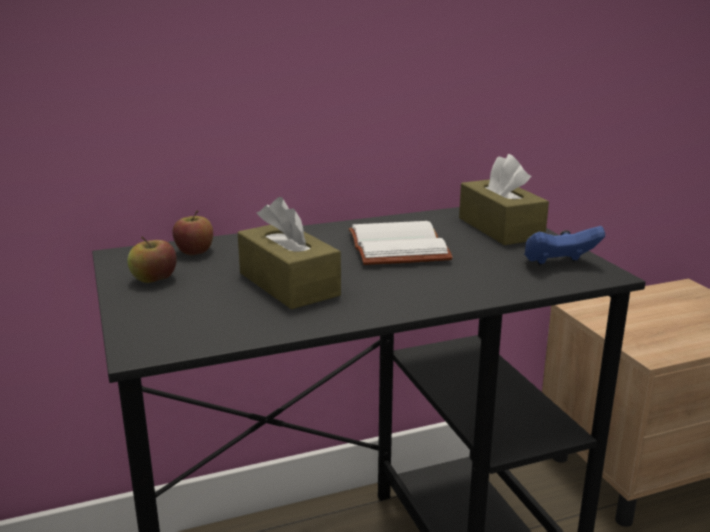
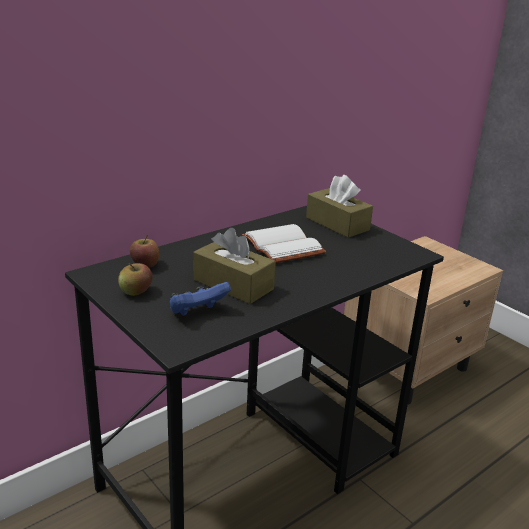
camera: 20 degrees left, 5 degrees up
(558, 263) = (388, 249): blue game controller -> blue game controller (197, 312)

